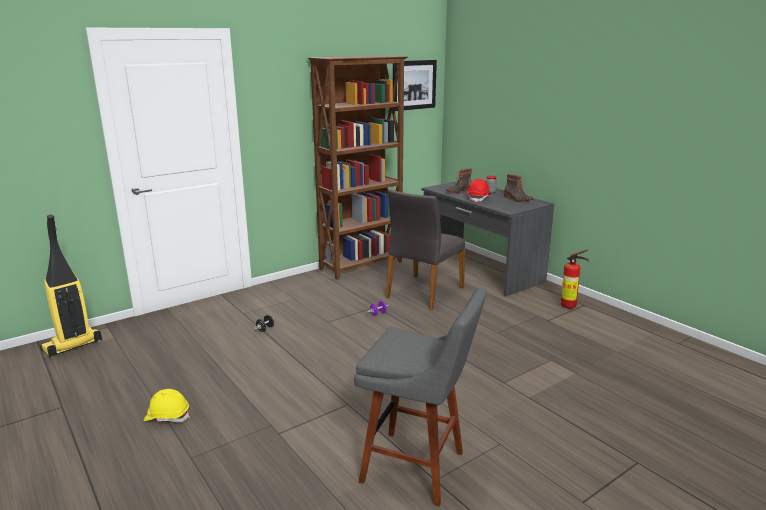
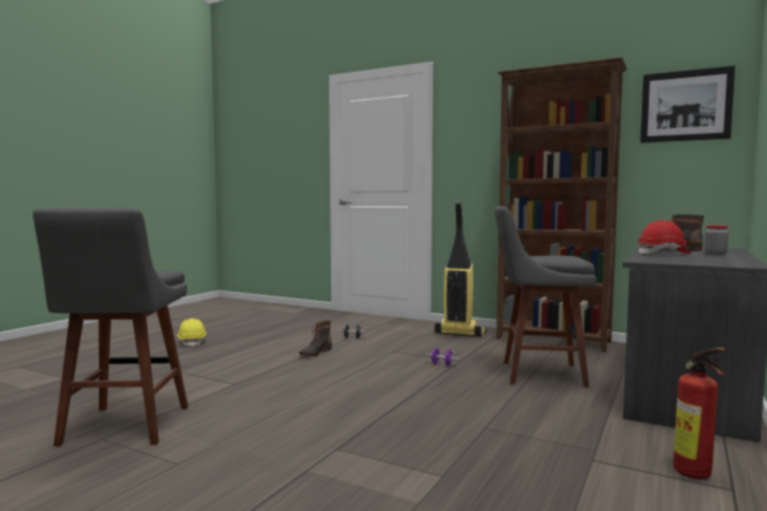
camera: 65 degrees right, 15 degrees down
(72, 346) = (274, 309): vacuum cleaner -> vacuum cleaner (459, 334)
(423, 292) = (537, 373): grey chair -> grey stool
(517, 199) = (722, 260): boot -> boot (315, 353)

